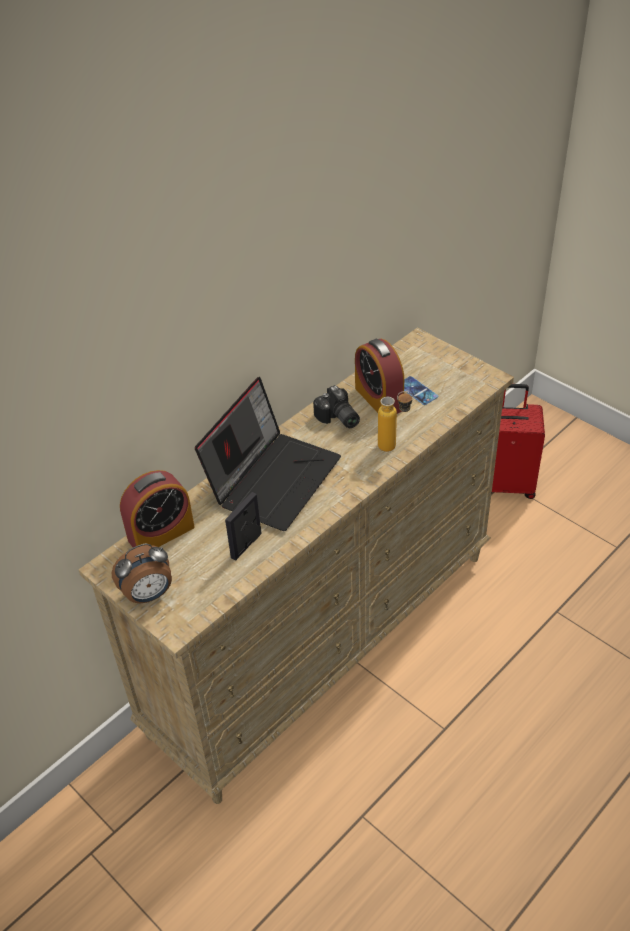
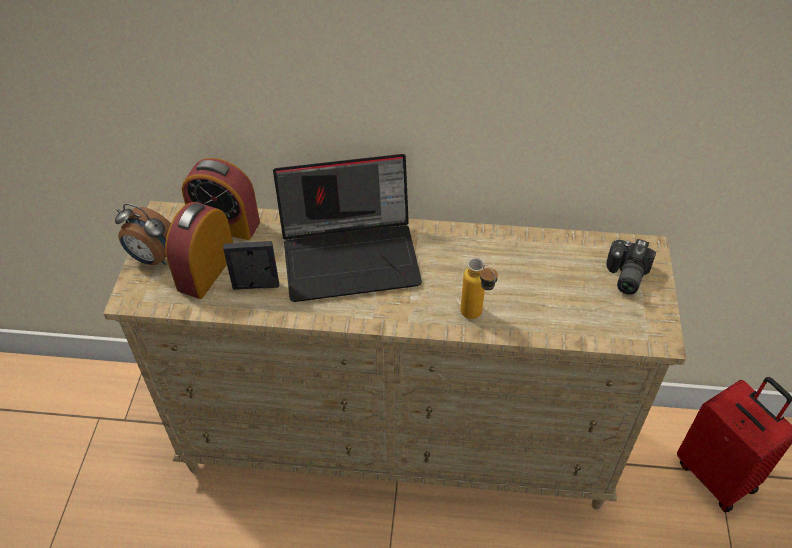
camera: 50 degrees right, 5 degrees up
(337, 419) = (471, 253): camera -> camera (624, 275)
(379, 399) = (530, 267): alarm clock -> alarm clock (206, 270)
(417, 391) = (573, 290): phone -> none

